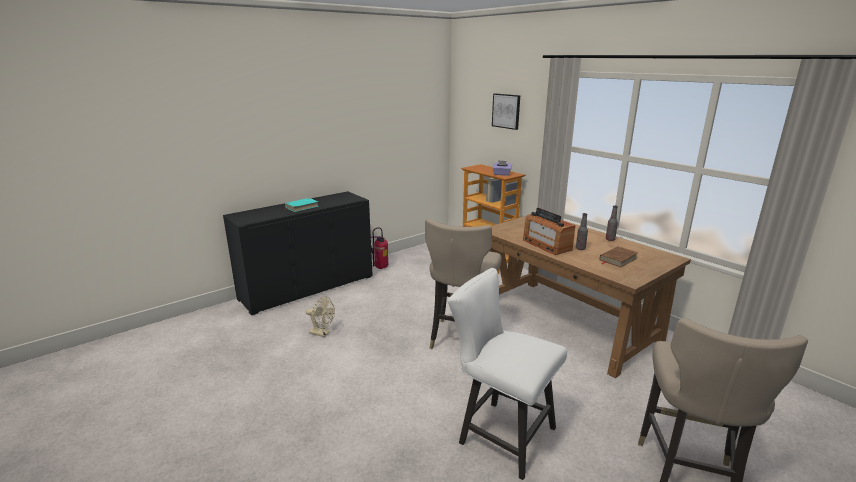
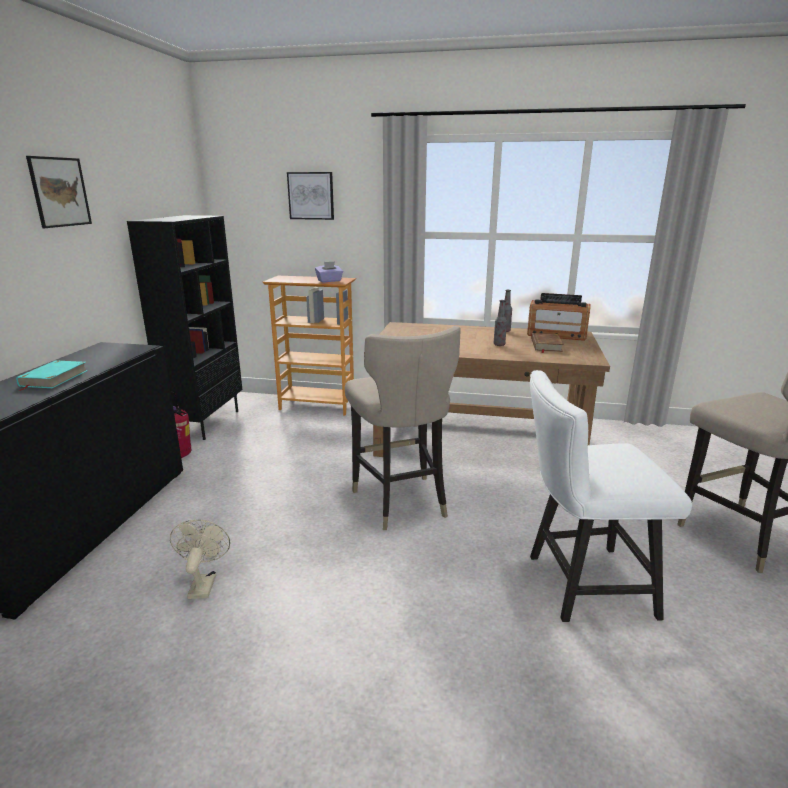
camera: 40 degrees left, 0 degrees up
(322, 333) = (203, 583): beige fan -> beige fan turned 75 degrees counterclockwise
(336, 109) = (60, 192): none -> picture
(414, 253) = (206, 423): none -> black bookcase
(546, 245) = (463, 349): radio -> radio (556, 334)

